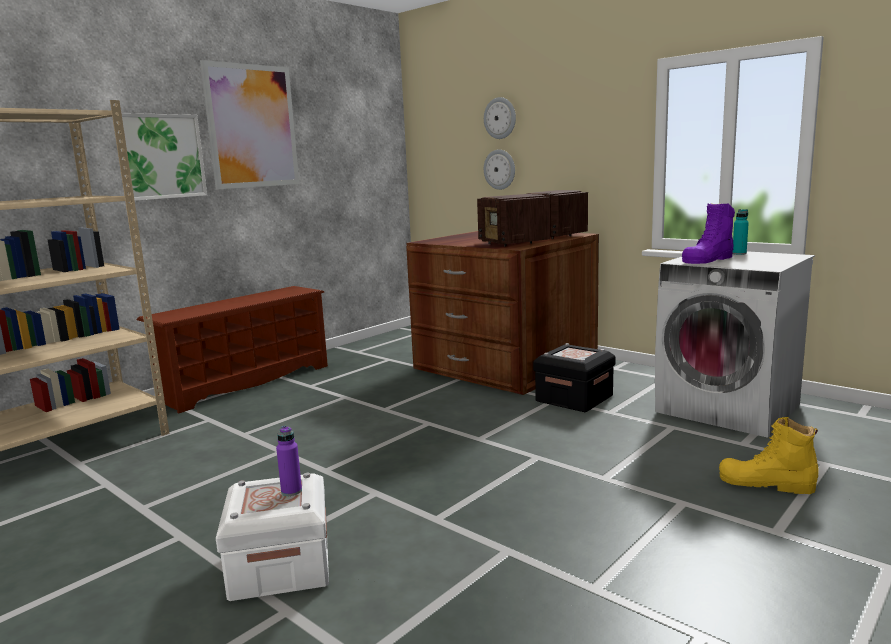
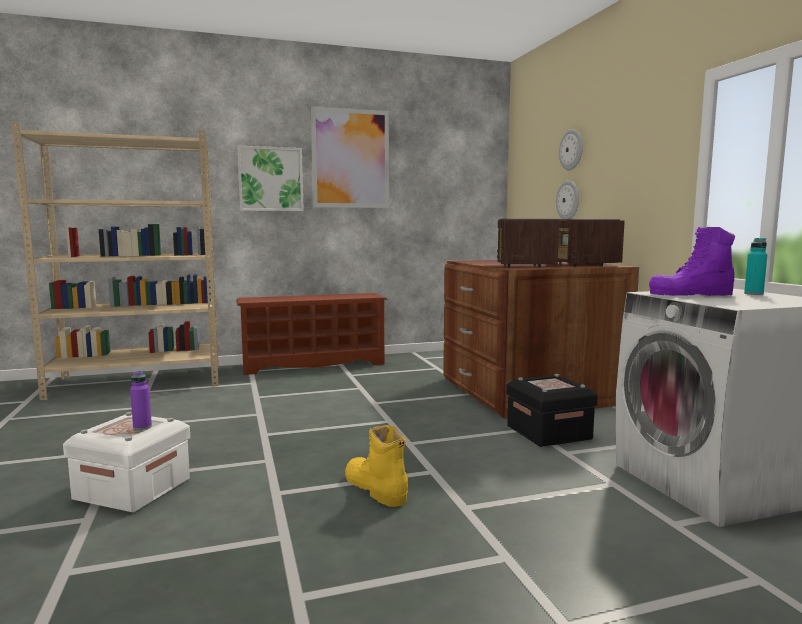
camera: 30 degrees right, 5 degrees down
(766, 483) = (636, 573): yellow boot -> yellow boot (375, 488)

